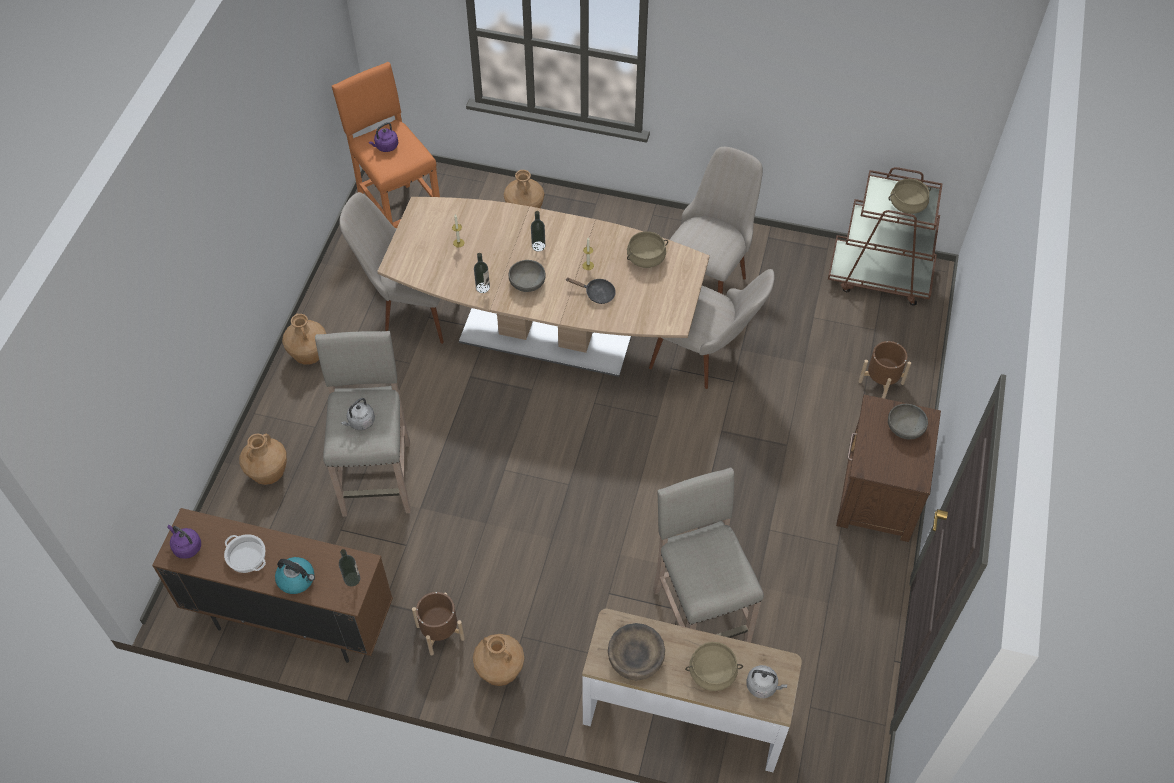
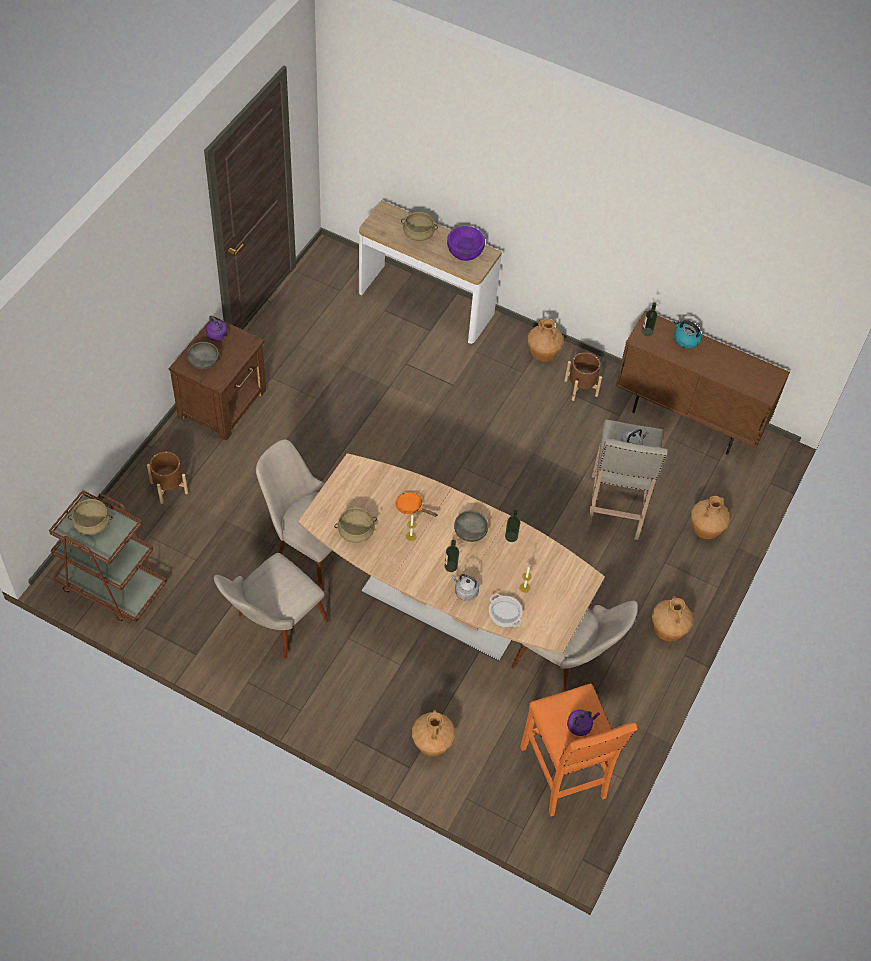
camera: 170 degrees left, 0 degrees up
(186, 547) = (765, 377): purple kettle -> purple kettle (217, 336)
(246, 556) = (722, 362): cooking pot -> cooking pot (505, 613)
(596, 293) = (411, 507): black frying pan -> orange frying pan
(635, 659) = (465, 250): brown bowl -> purple bowl
(699, 615) = (392, 357): beige stool -> none
(763, 686) = (389, 220): grey kettle -> grey kettle (465, 591)

